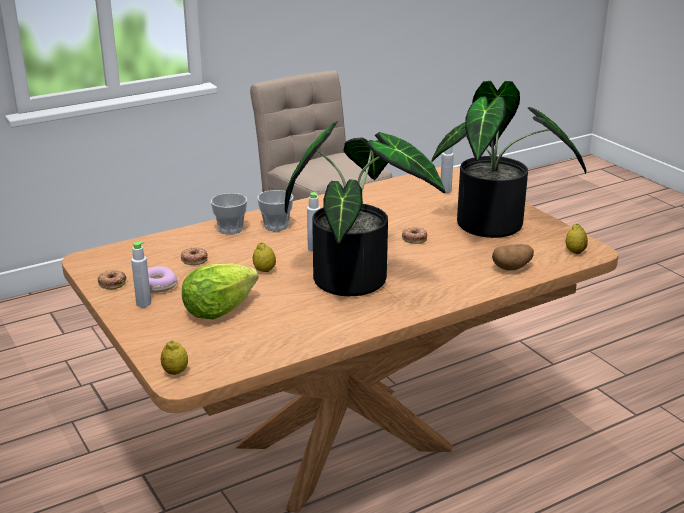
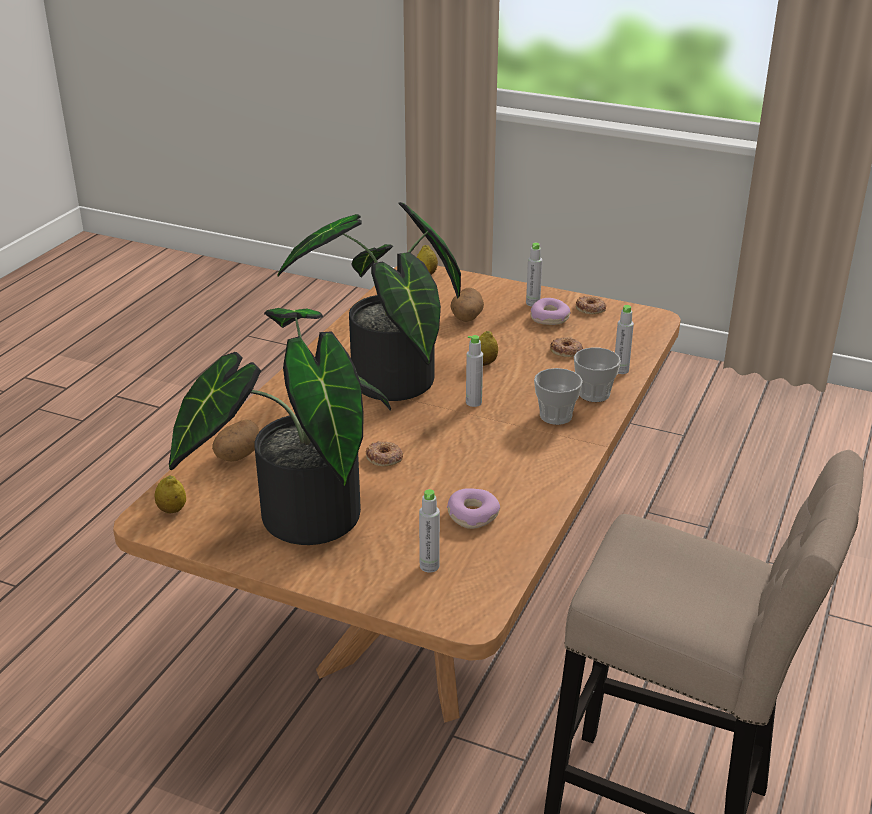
camera: 145 degrees right, 5 degrees up
(185, 236) = (621, 370): none -> grey bottle
(218, 310) = (466, 318): lettuce -> potato
(397, 200) = (472, 515): none -> donut

